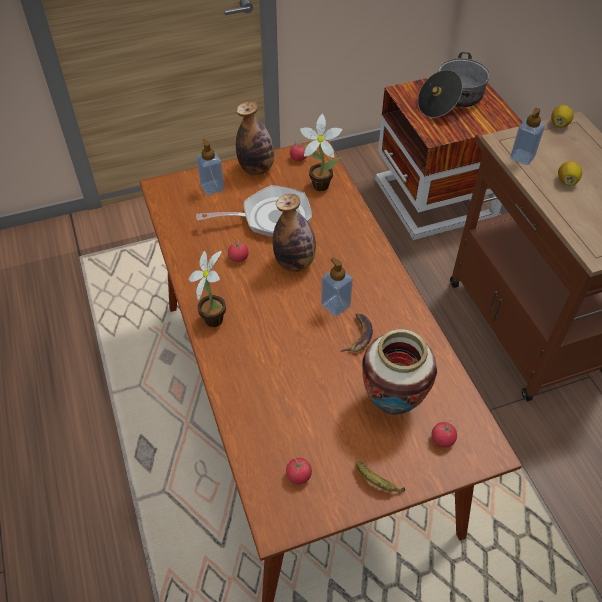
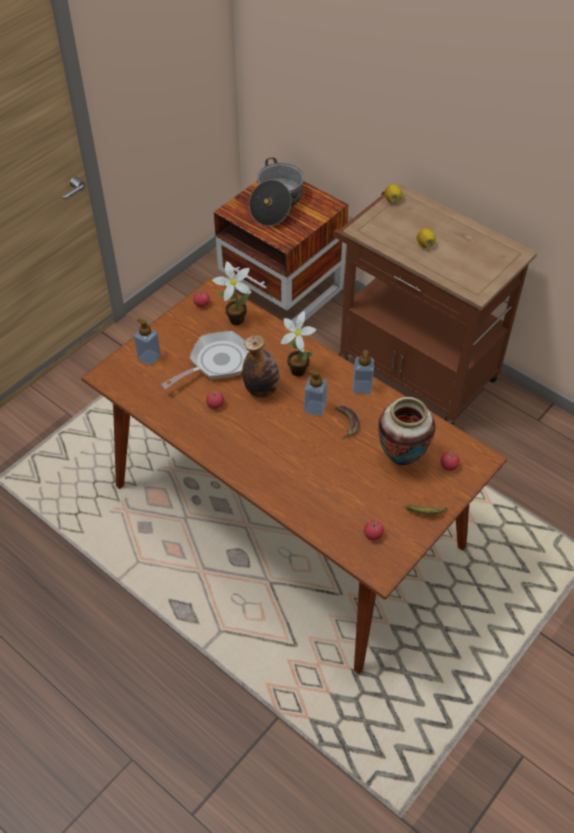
camera: 30 degrees left, 0 degrees up
(214, 317) = (231, 457): potted plant -> potted plant (296, 369)
(256, 168) = (174, 326): bottle -> none
(522, 157) = (383, 237): soap dispenser -> soap dispenser (362, 387)

